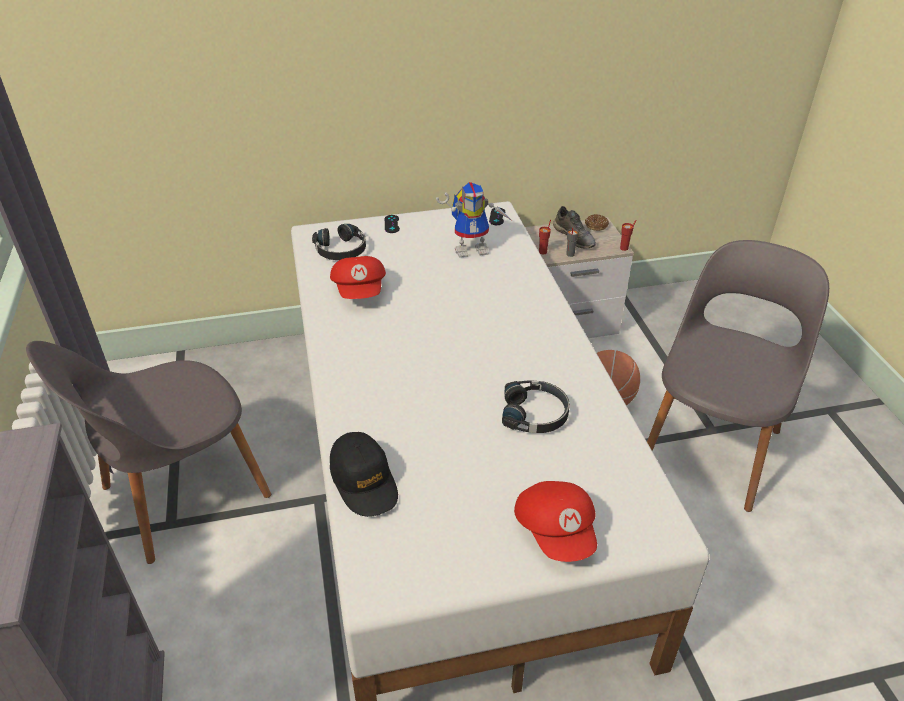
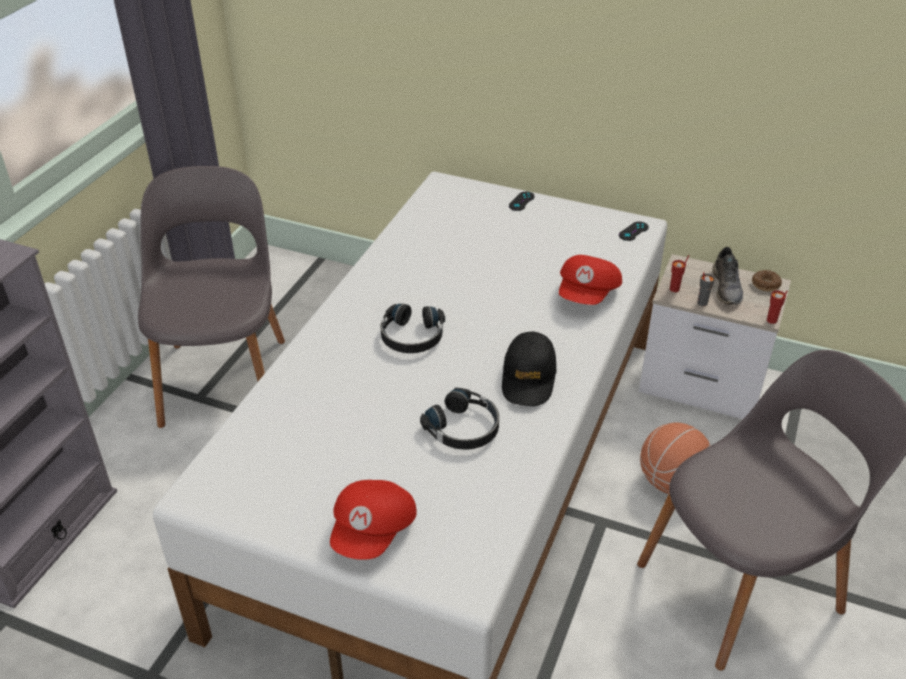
camera: 35 degrees right, 0 degrees up
(181, 494) = (224, 378): grey chair -> grey chair turned 90 degrees clockwise
(341, 250) = (451, 209): black headphones -> black headphones (412, 337)
(360, 291) = (429, 253): red cap -> red cap (588, 295)
(364, 481) = (269, 411): black cap -> black cap (529, 378)
(473, 248) = (574, 254): toy robot -> none

